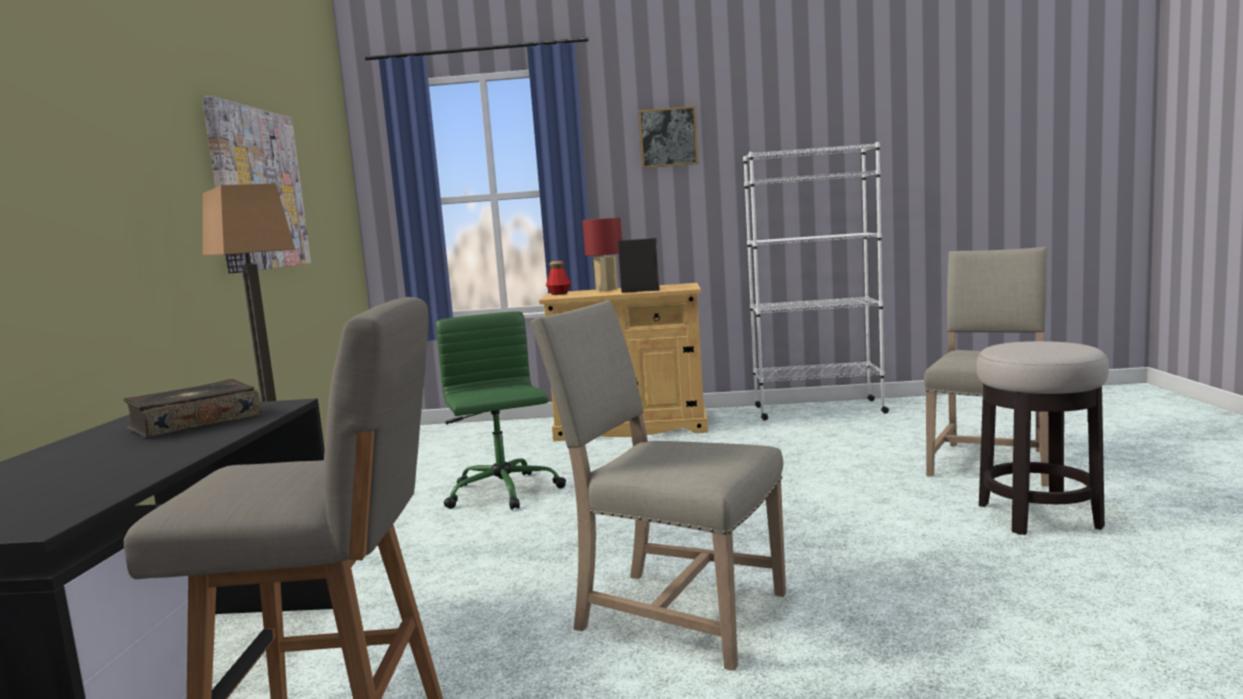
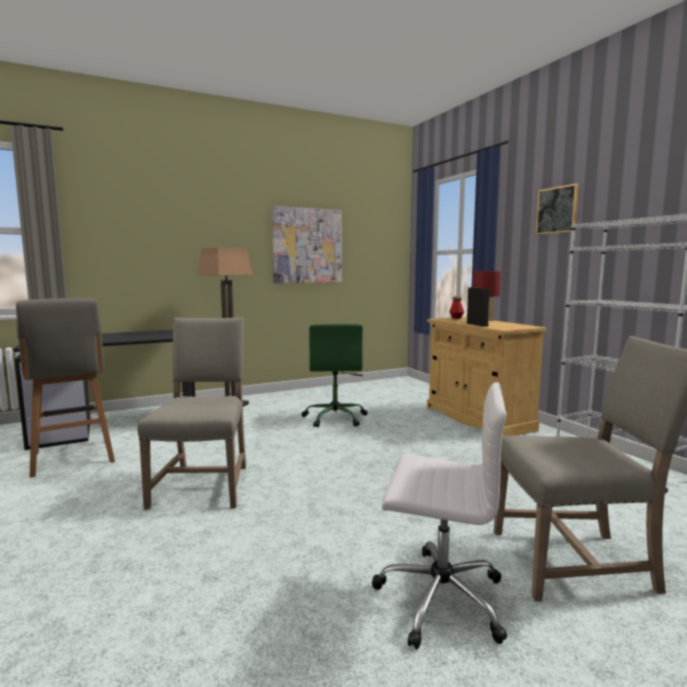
camera: 60 degrees right, 0 degrees up
(195, 423) = (152, 335): book -> none
(503, 493) = (335, 418): green office chair -> green office chair turned 135 degrees clockwise
(1039, 516) = (438, 597): stool -> white office chair

